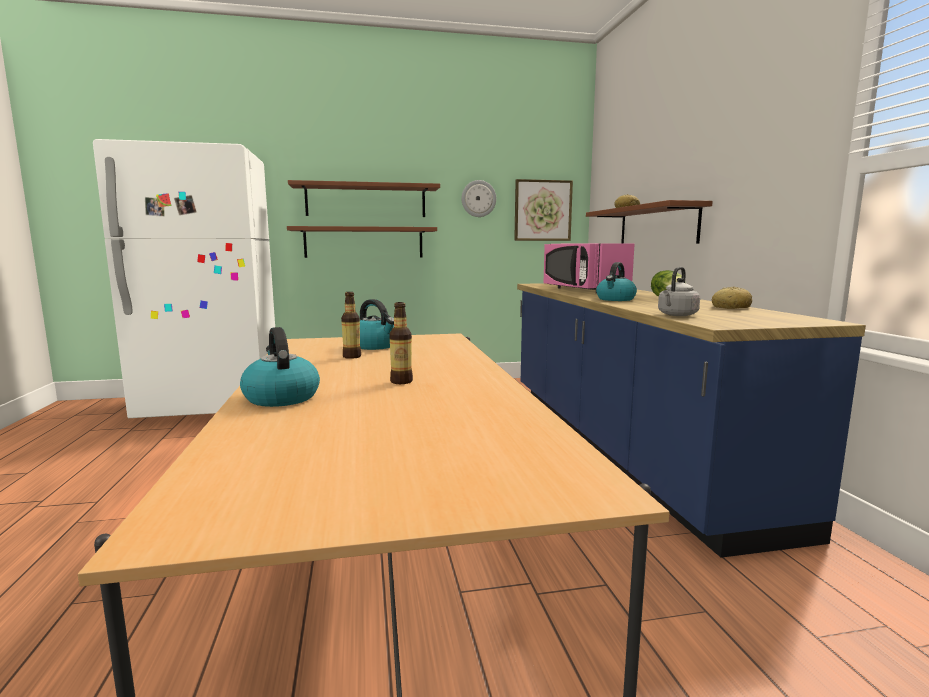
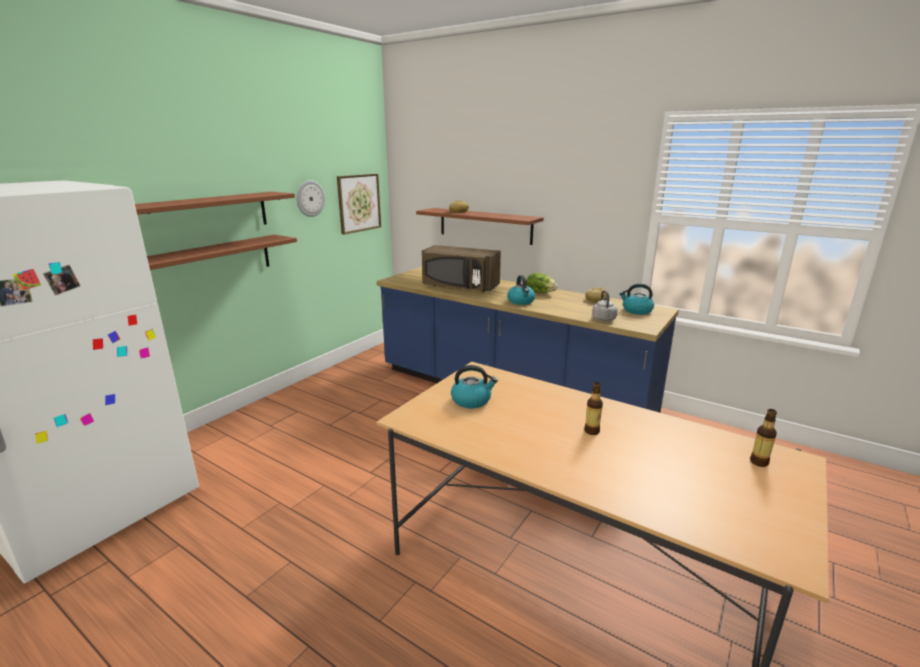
camera: 45 degrees left, 10 degrees up
(281, 397) = (588, 478): kettle -> kettle (636, 311)
(352, 356) = (496, 420): bottle -> bottle (759, 462)
(583, 290) = (459, 287): pink microwave -> brown microwave

